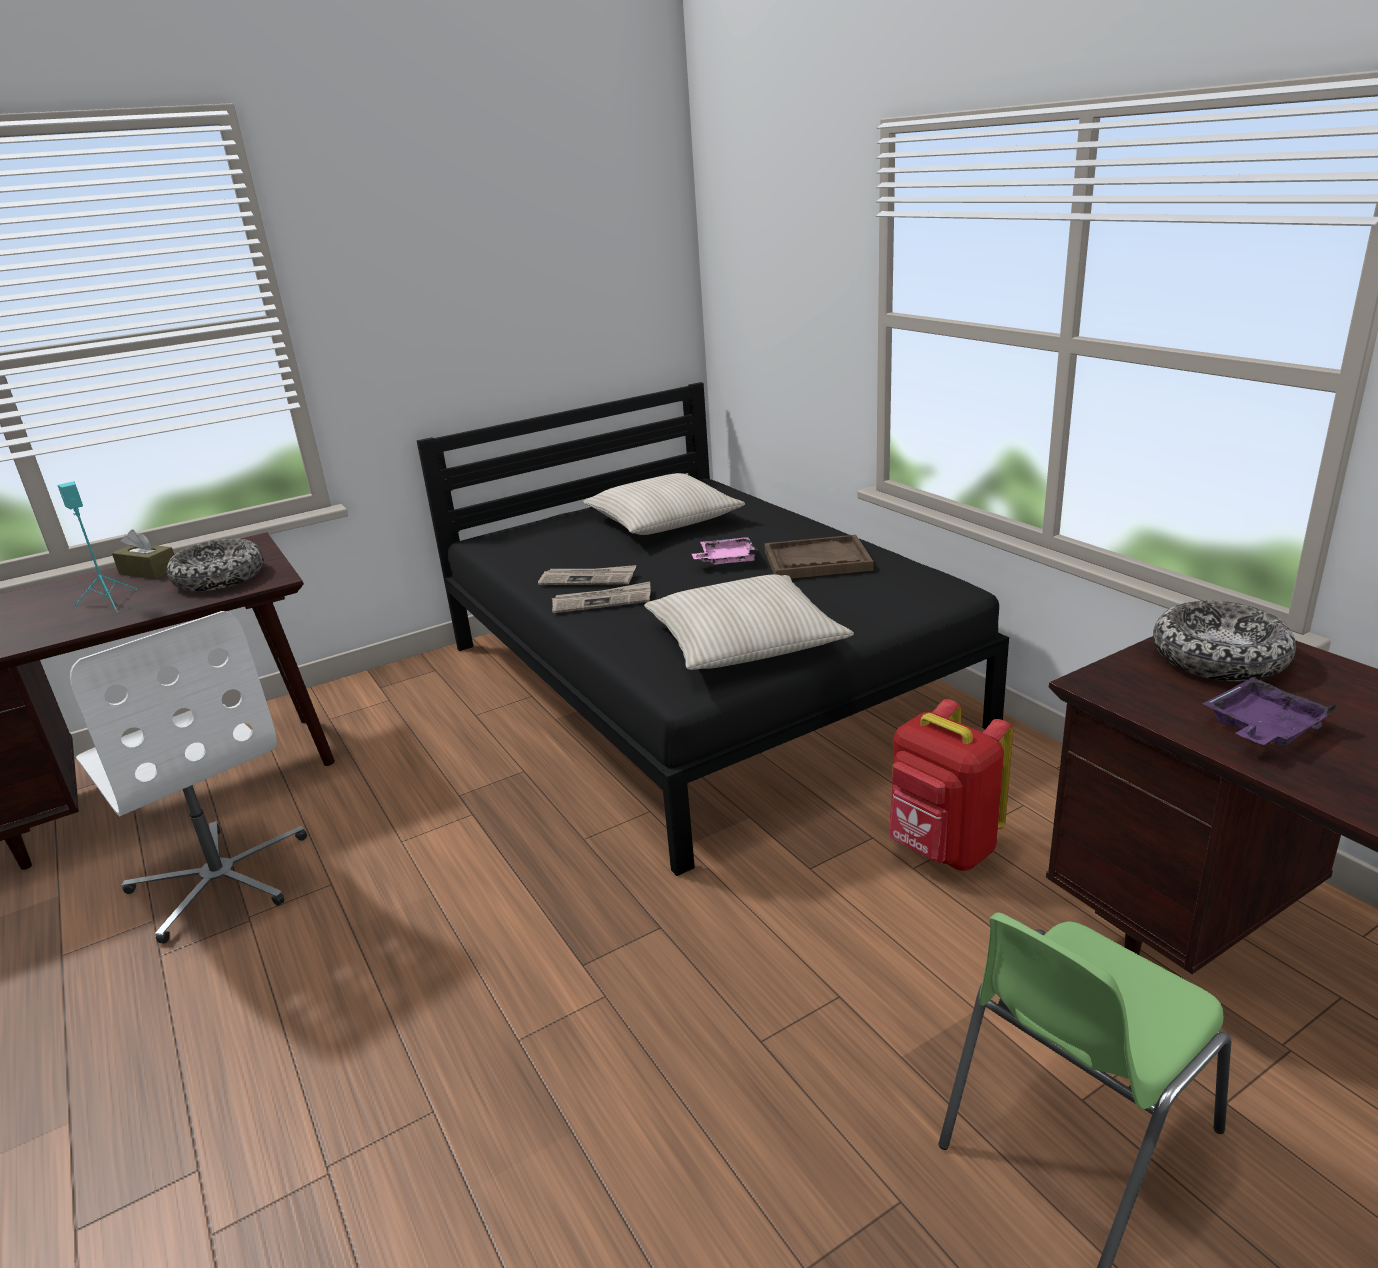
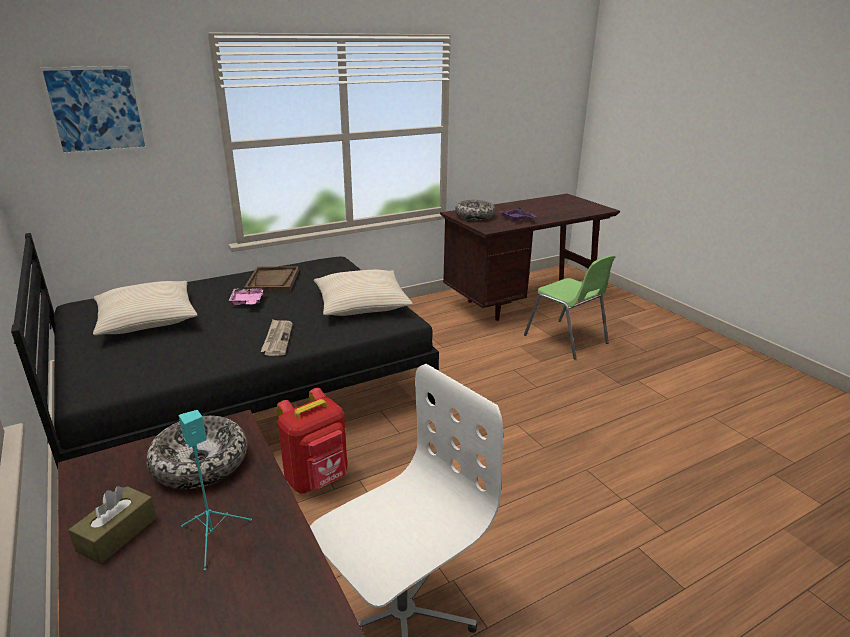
camera: 90 degrees left, 0 degrees up
(588, 579) = (233, 344): newspaper -> none
(769, 240) = (96, 110): none -> picture
(941, 849) = (433, 340): red backpack -> red backpack (318, 479)

